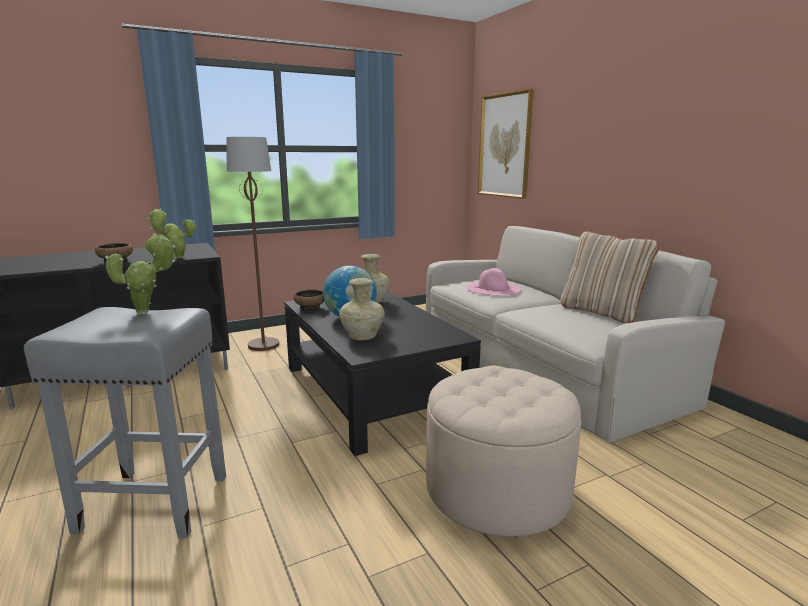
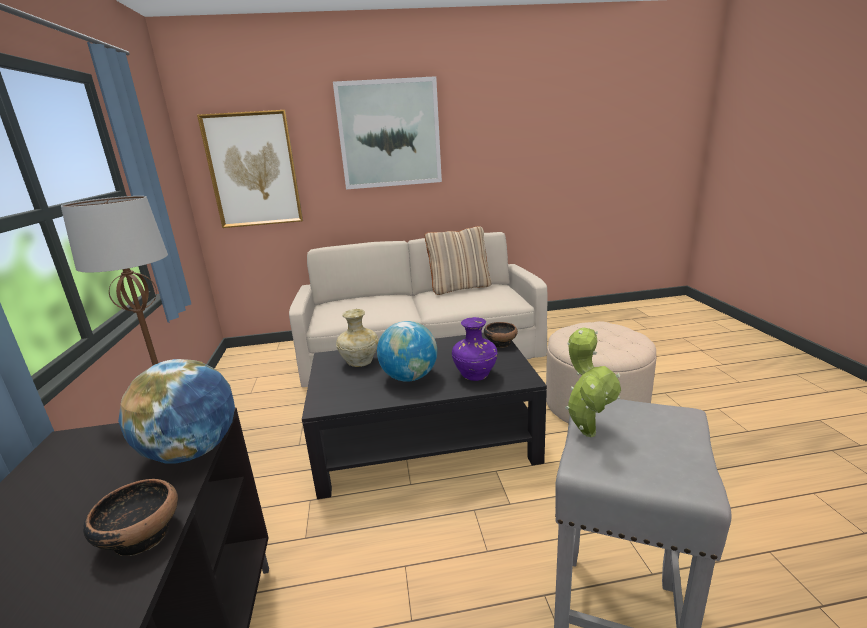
camera: 70 degrees left, 5 degrees up
(176, 258) = (193, 452): potted plant -> globe
(310, 309) = (355, 400): bowl -> bowl (500, 343)
(361, 337) = (475, 375): beige vase -> purple vase
(493, 288) = (367, 307): pink hat -> none
(611, 111) = (389, 134): none -> picture

